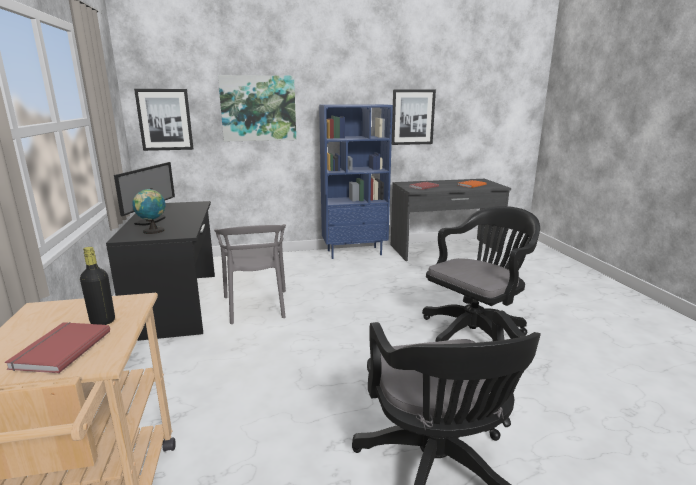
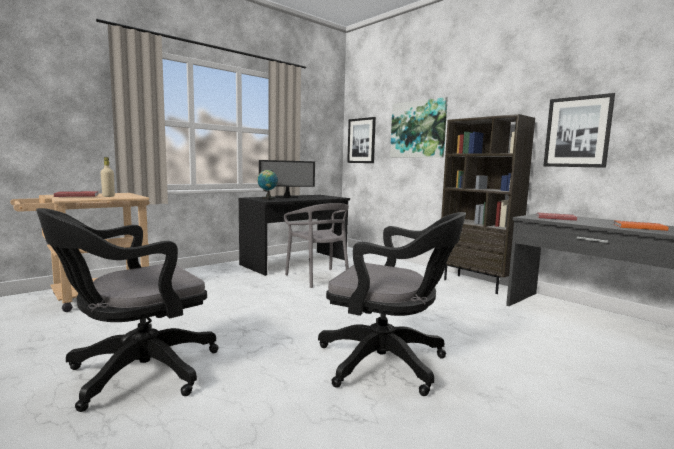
camera: 60 degrees right, 10 degrees down
(102, 321) = (108, 196): black bottle -> beige bottle
(256, 306) = (318, 278): grey chair -> grey chair turned 75 degrees counterclockwise
(354, 252) = (477, 284): blue bookcase -> brown bookcase

